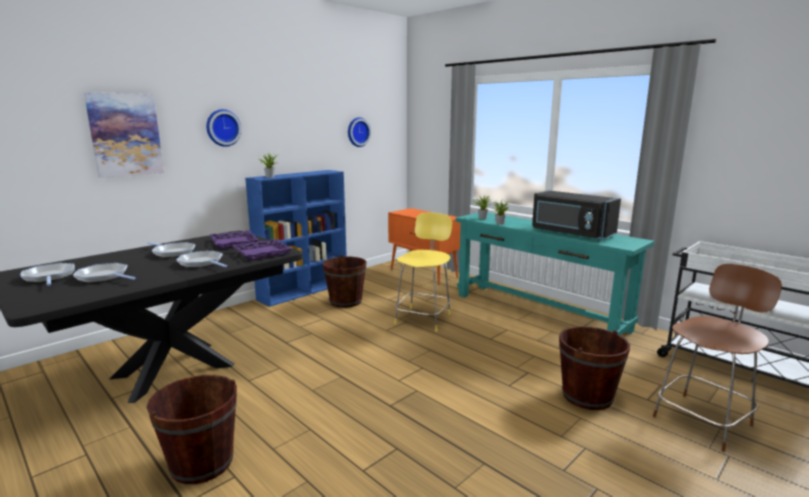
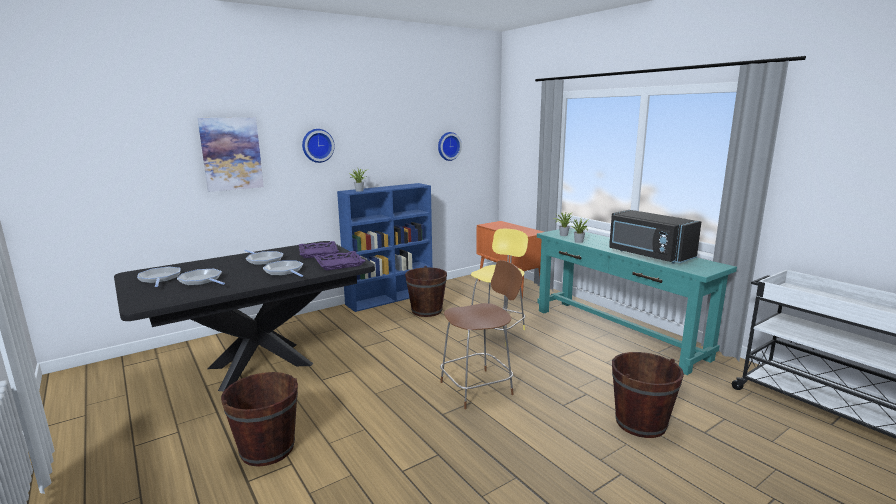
camera: 10 degrees right, 0 degrees up
(703, 420) = (760, 459): brown stool -> brown stool (478, 387)

